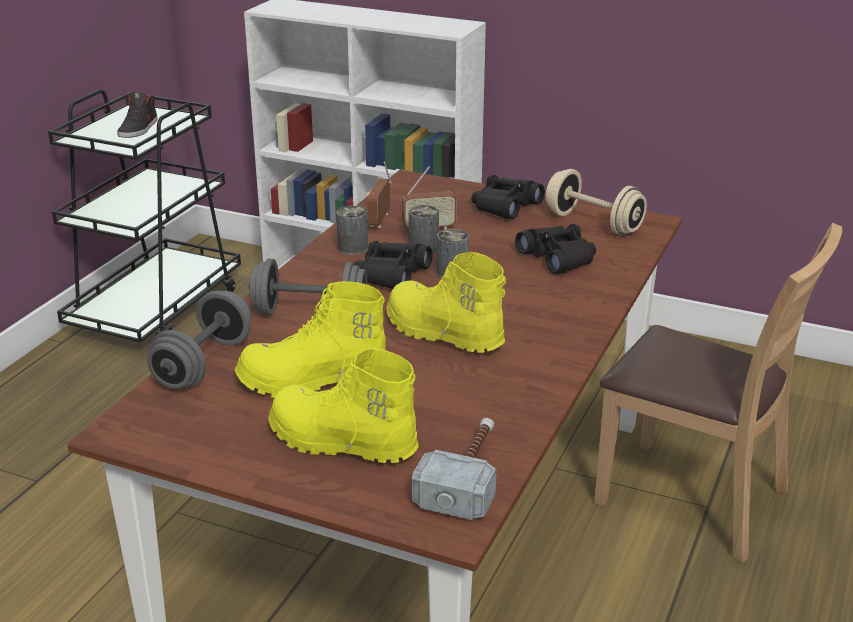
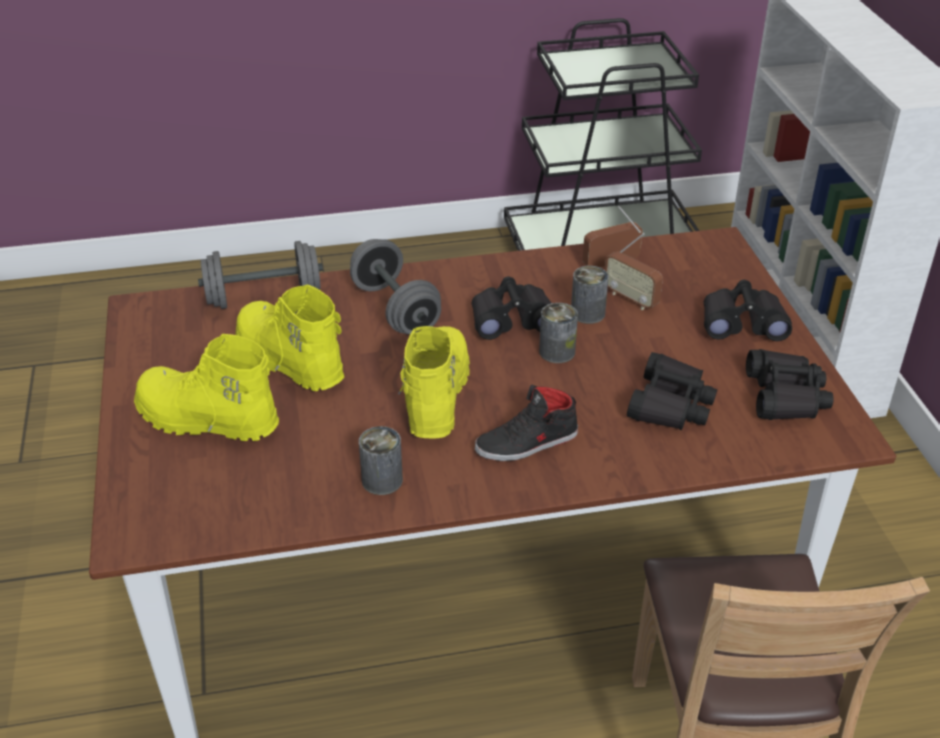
camera: 55 degrees right, 10 degrees up
(139, 129) = (617, 72): black shoe -> black shoe (527, 443)
(341, 443) = (206, 421): yellow boot -> yellow boot turned 60 degrees counterclockwise
(352, 248) = (537, 276): can -> can (382, 480)
(467, 477) = (209, 514): hammer -> none
(593, 223) = (785, 396): beige dumbbell -> black binoculars

